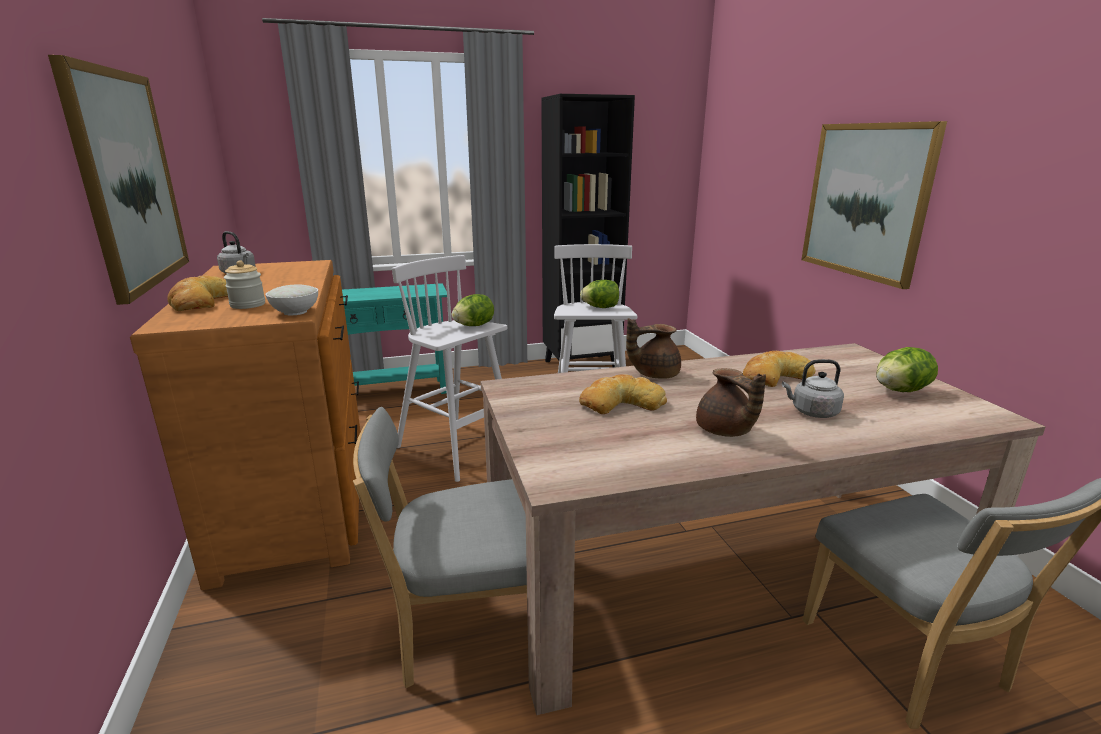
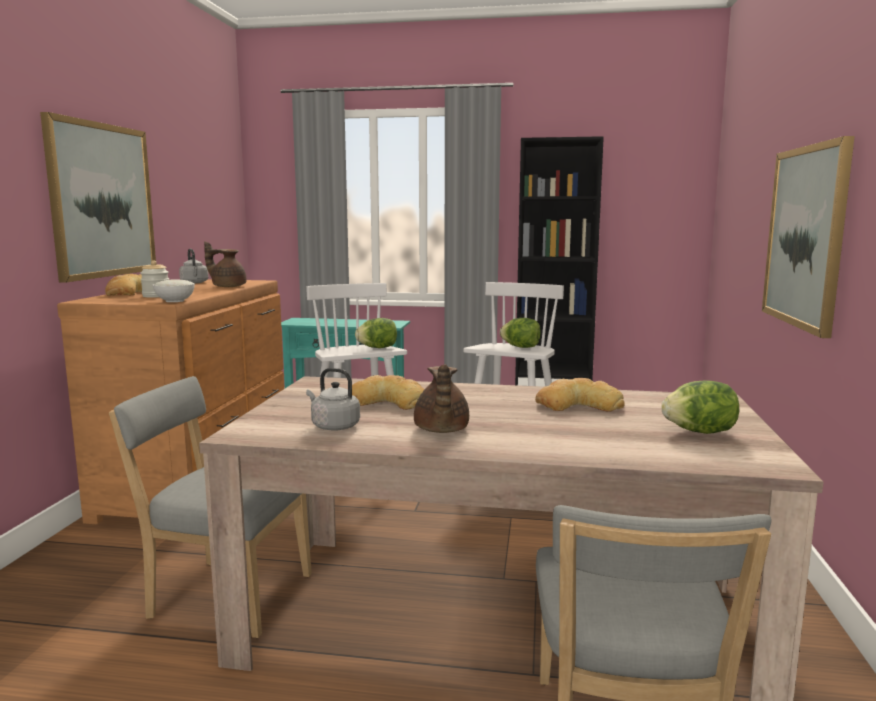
camera: 25 degrees right, 10 degrees down
(654, 374) = (459, 389): brown teapot -> brown teapot (228, 286)
(812, 412) = (557, 432): grey kettle -> grey kettle (333, 426)

